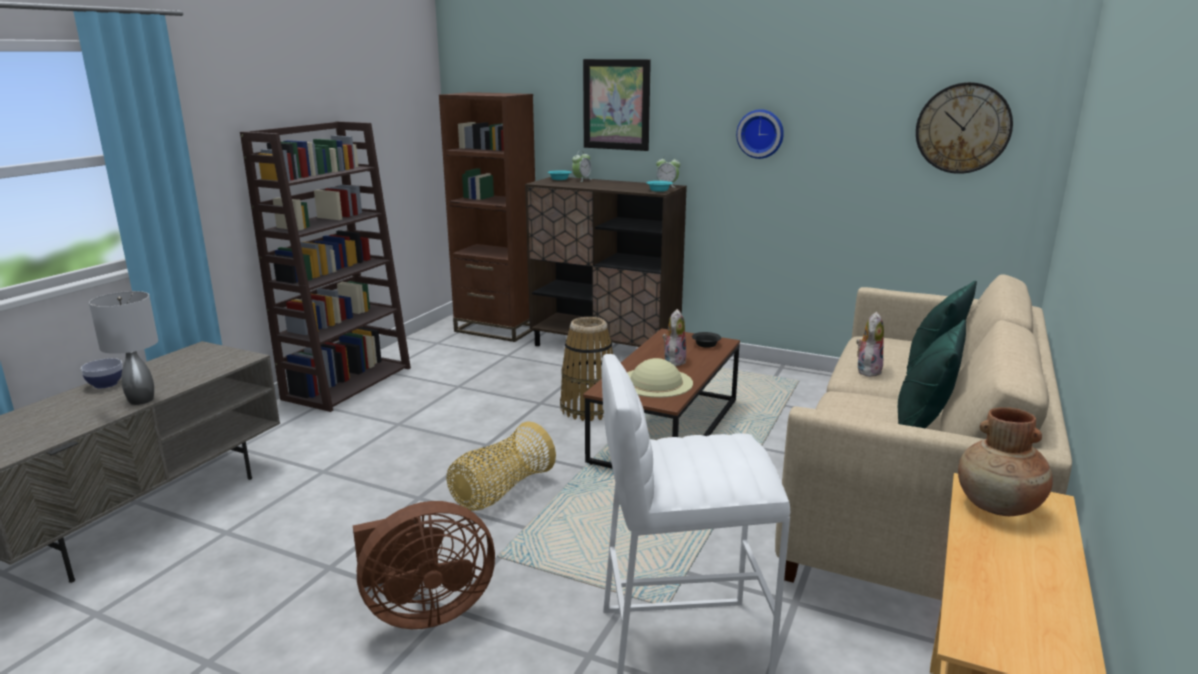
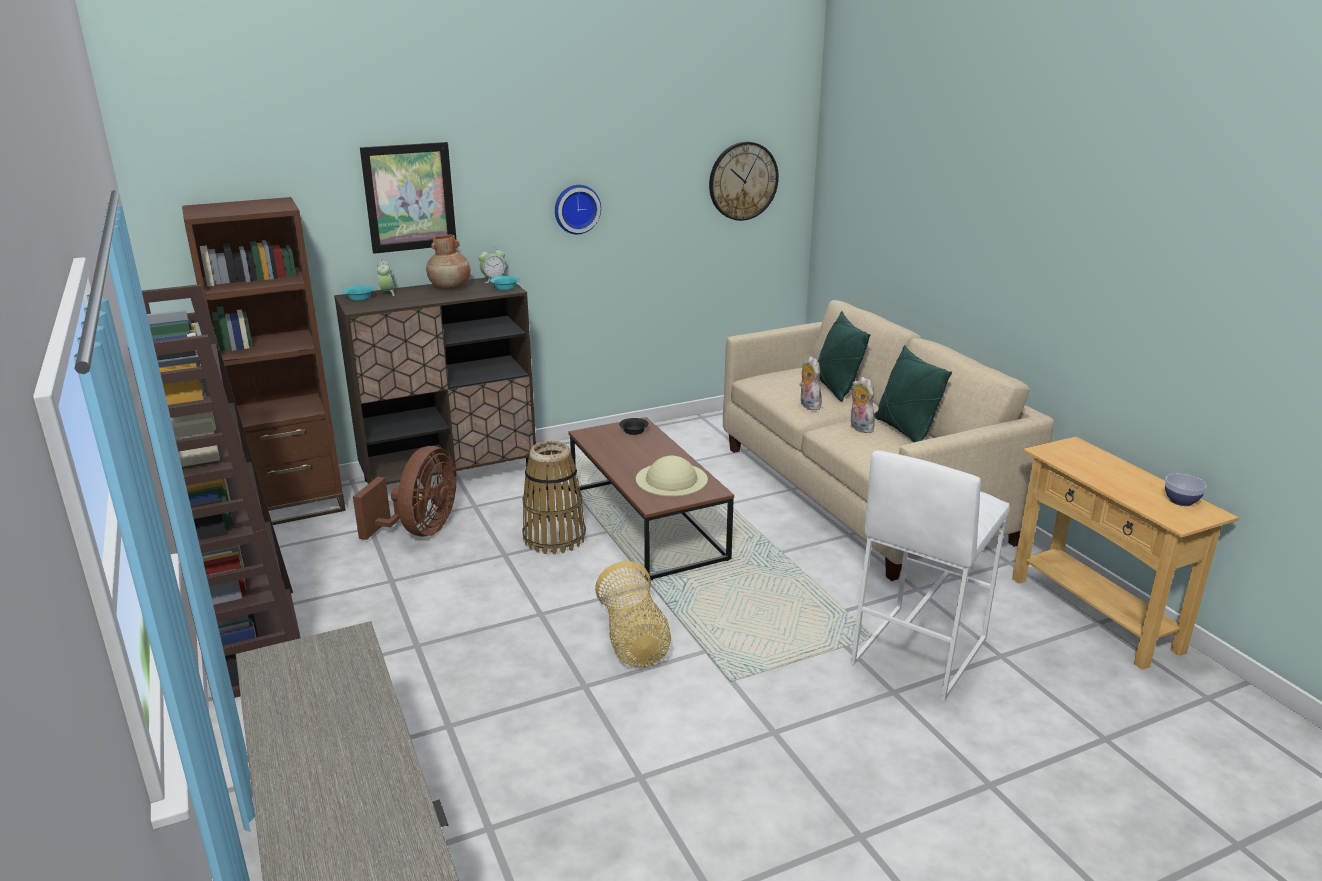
camera: 50 degrees left, 5 degrees up
(106, 384) = (281, 750): bowl -> bowl (1181, 501)
(142, 400) = (381, 731): grey table lamp -> none
(424, 611) = (765, 746): brown fan -> brown fan (420, 530)
(673, 361) = (643, 456): plush toy -> plush toy (859, 428)
(998, 506) = (1069, 457): brown vase -> brown vase (450, 287)

